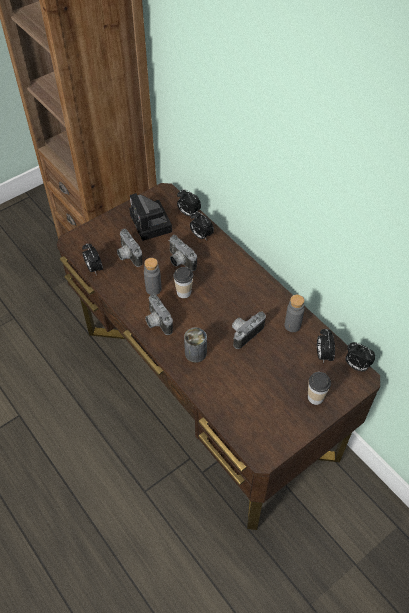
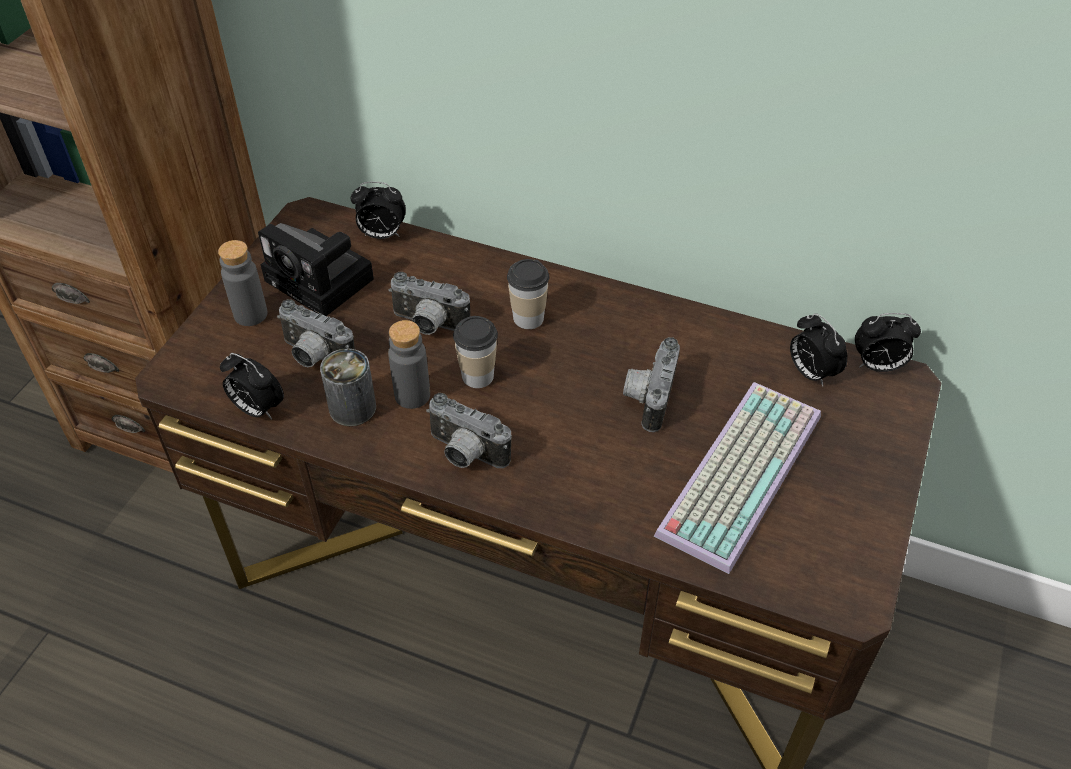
camera: 30 degrees left, 5 degrees down
(195, 353) = (584, 475): can -> can (352, 408)
(201, 236) = (435, 264): alarm clock -> none
(258, 380) = (738, 470): none -> keyboard
(292, 325) = (720, 347): grey bottle -> grey bottle (250, 314)
(315, 397) = (856, 450): cup -> cup (528, 318)

